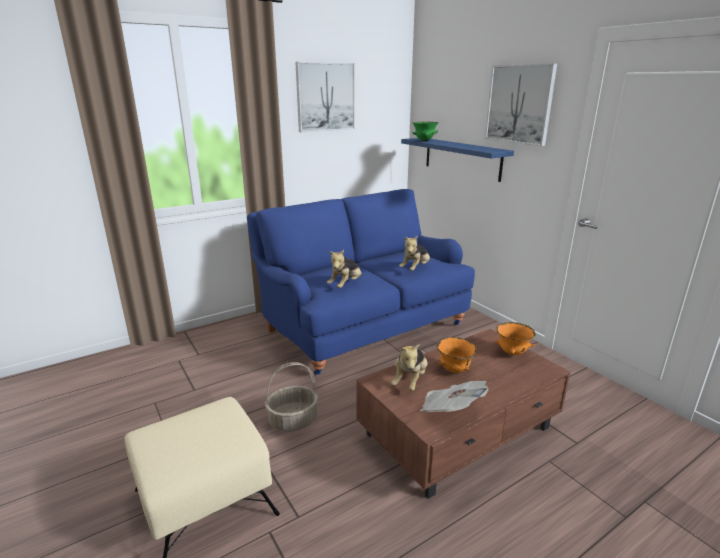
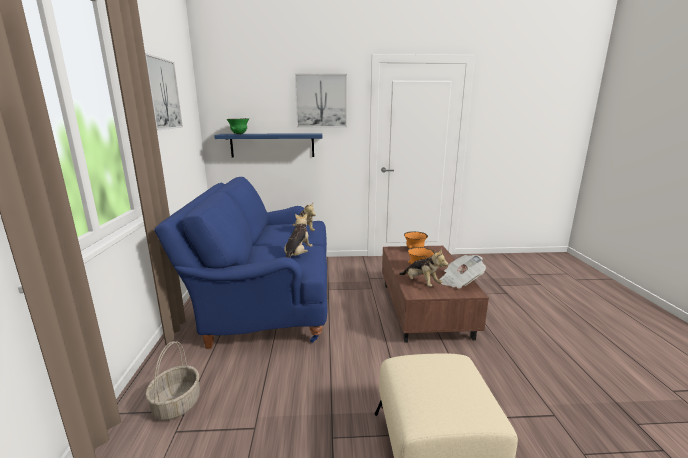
camera: 60 degrees left, 5 degrees down
(293, 420) = (362, 371): basket -> basket (176, 404)
(345, 285) = (298, 255): plush toy -> plush toy turned 135 degrees counterclockwise

